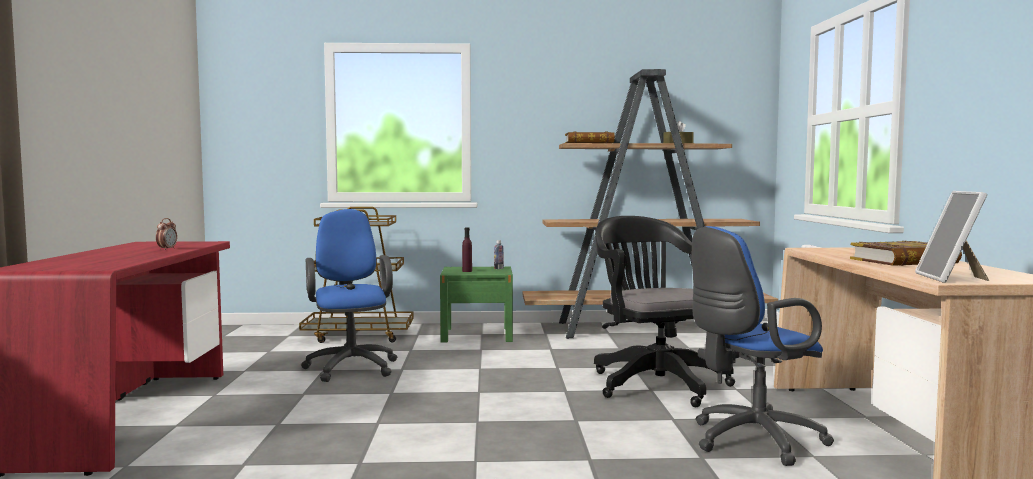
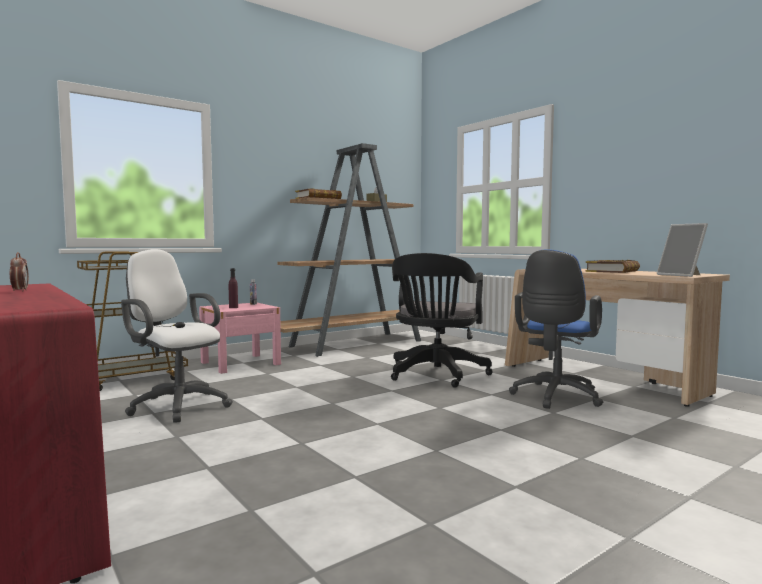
camera: 35 degrees left, 0 degrees up
(351, 366) = (176, 405): blue office chair -> white office chair
(477, 334) = (240, 363): green nightstand -> pink nightstand
(655, 383) = (436, 375): black office chair -> black office chair turned 105 degrees counterclockwise

